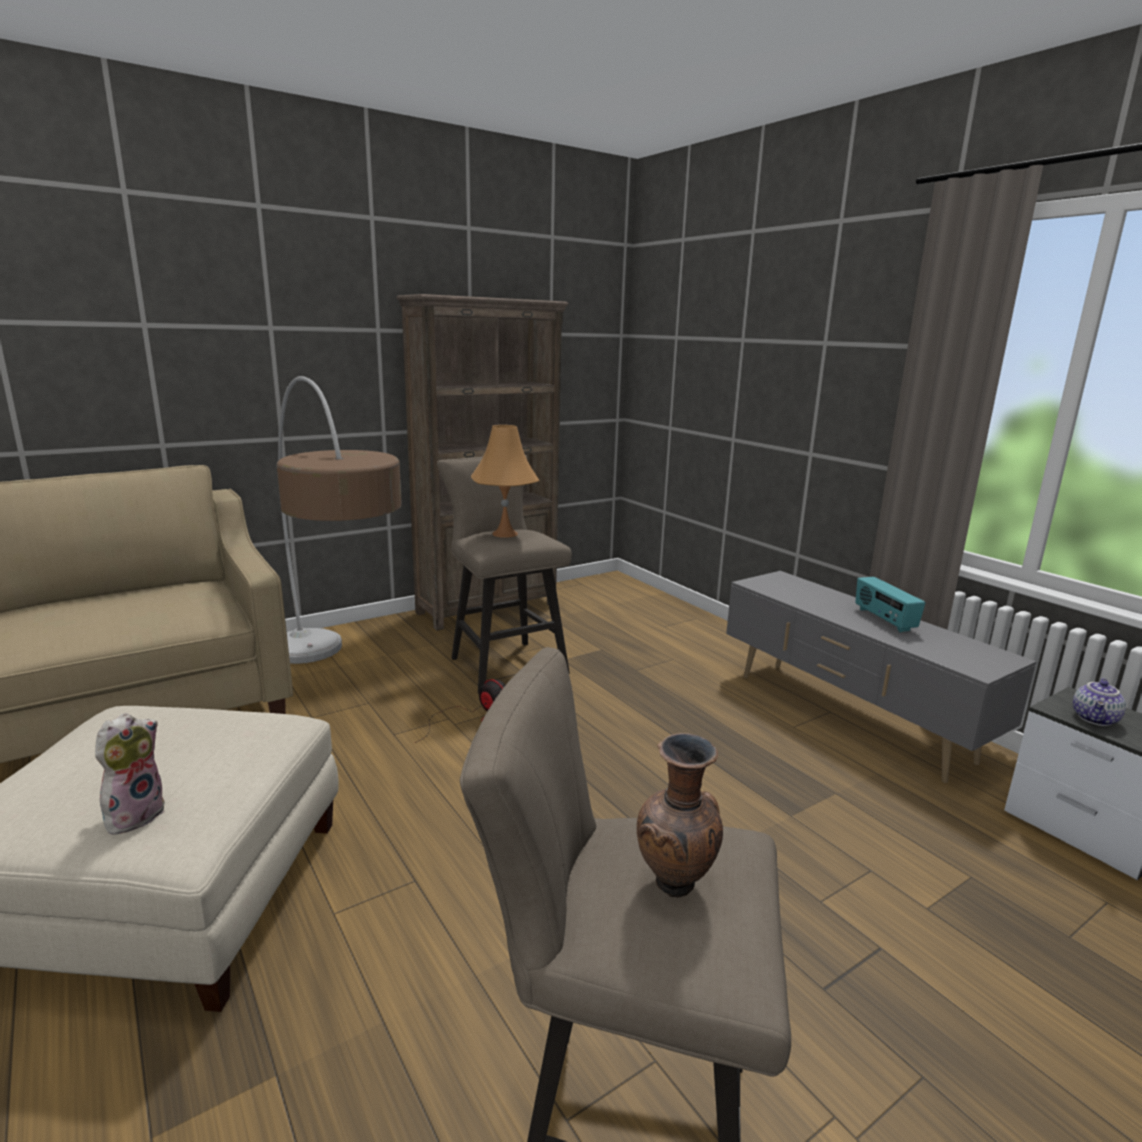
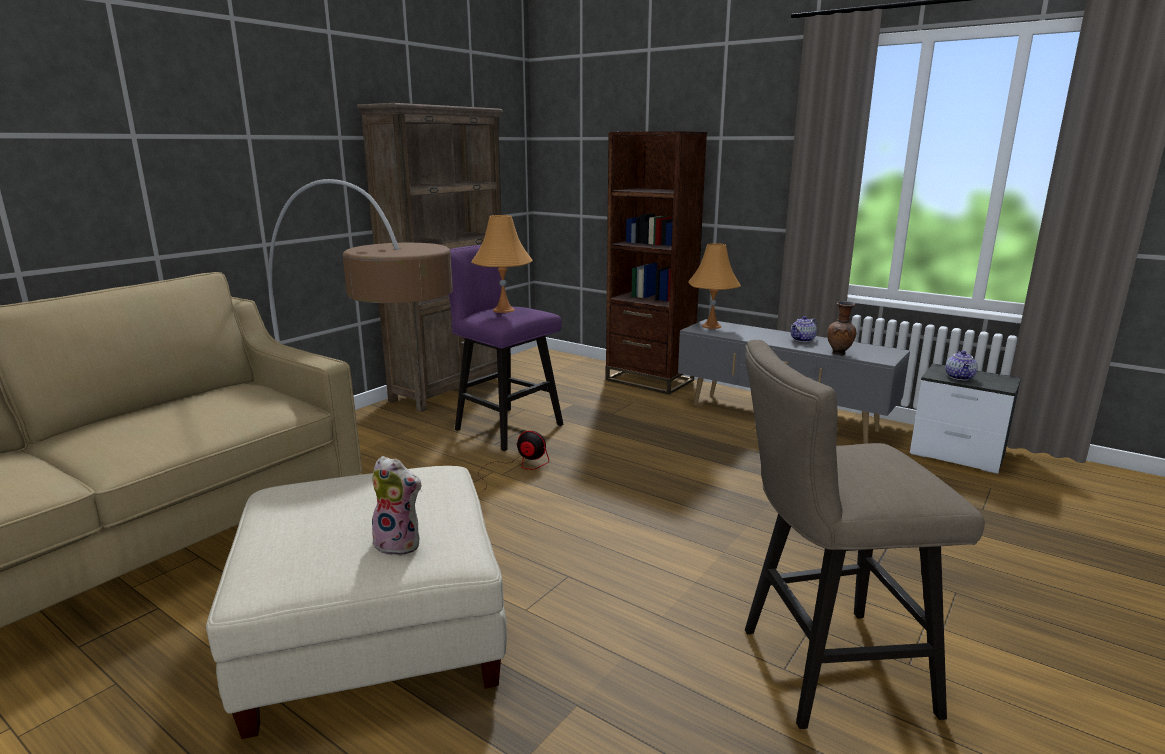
camera: 20 degrees left, 0 degrees up
(135, 814) = (400, 544): plush toy -> plush toy turned 105 degrees clockwise
(503, 663) = (502, 426): beige stool -> purple stool
(675, 887) = (878, 467): brown vase -> brown vase (839, 354)
(714, 633) = (649, 380): none -> brown bookcase
(777, 582) = (711, 326): none -> orange table lamp
(884, 620) = (803, 340): radio -> teapot

